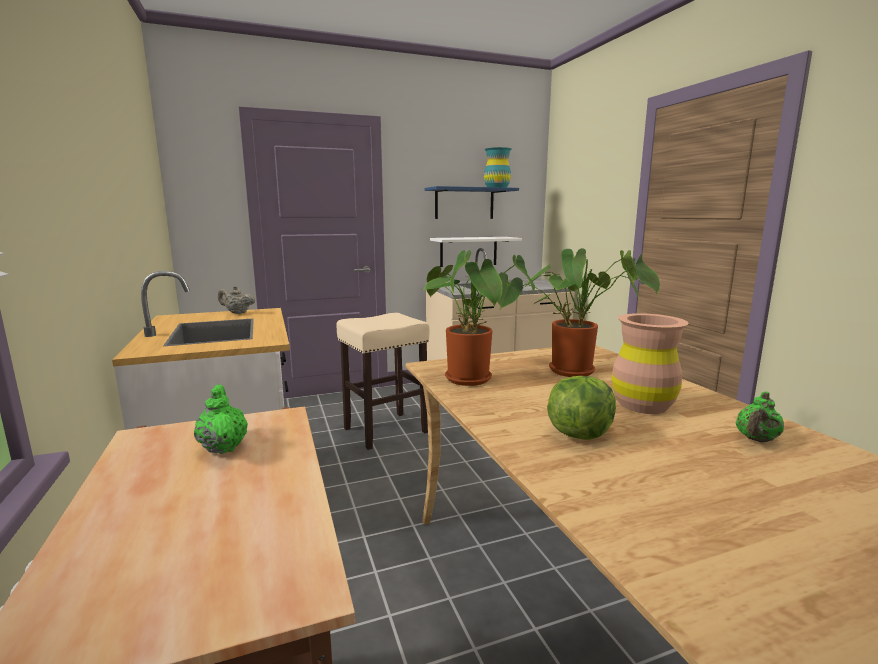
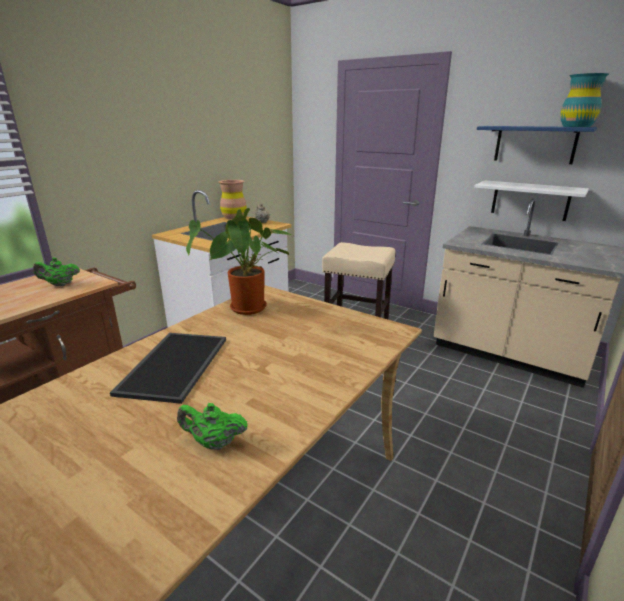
camera: 55 degrees right, 10 degrees up
(223, 447) = (60, 284): green teapot -> green teapot turned 135 degrees counterclockwise
(576, 371) = (316, 338): potted plant -> none
(579, 433) = (173, 364): lettuce -> tray
(643, 405) = (256, 379): brown vase -> brown vase (234, 217)

